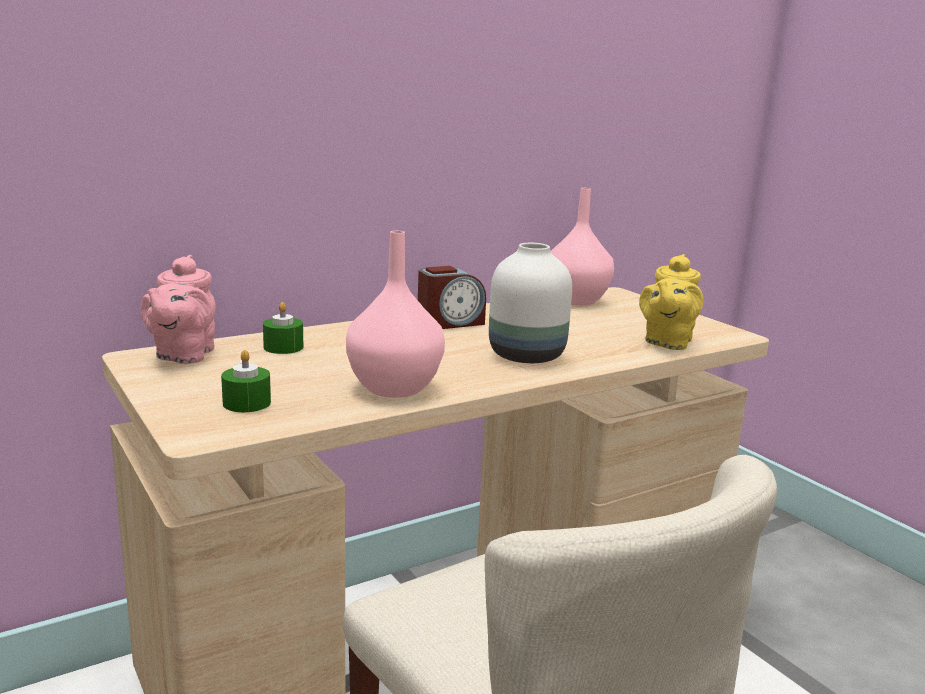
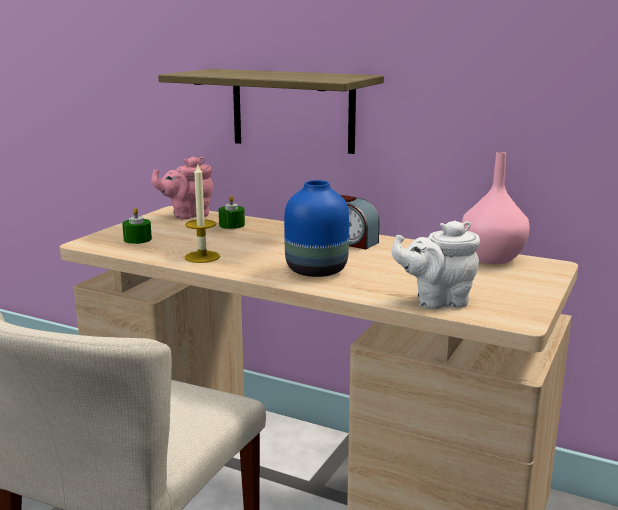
camera: 60 degrees right, 0 degrees up
(314, 165) = (292, 110): none -> shelf
(395, 388) = (202, 257): pink vase -> candle
(524, 356) = (315, 270): white vase -> blue vase
(667, 342) = (437, 301): yellow teapot -> white teapot

